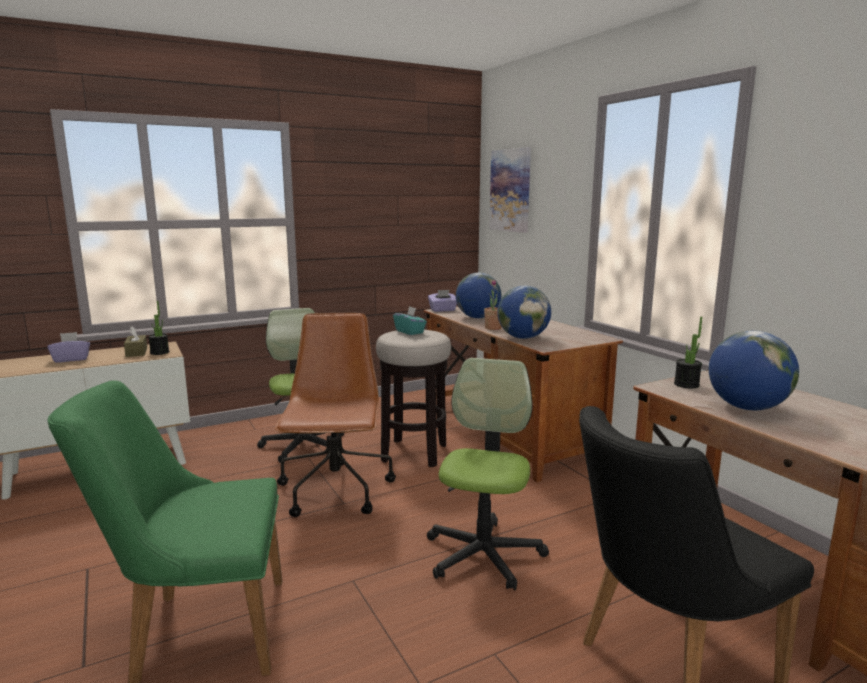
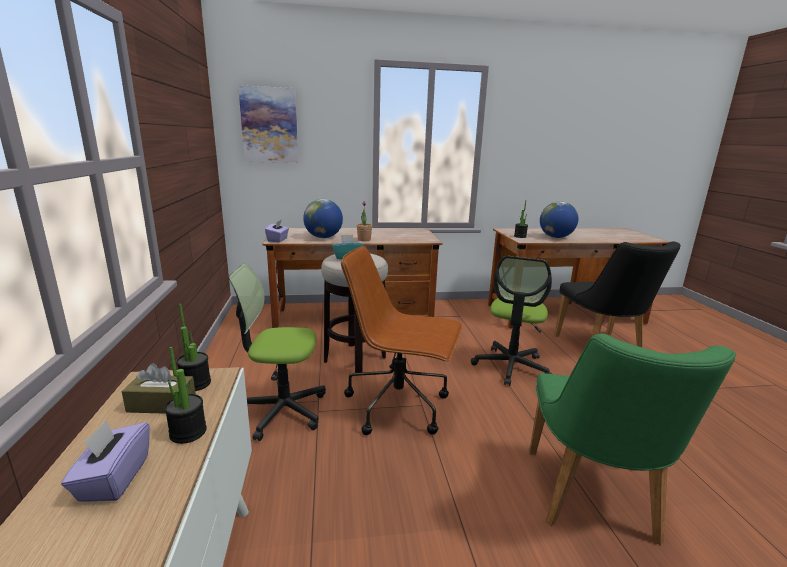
camera: 70 degrees left, 5 degrees up
(106, 361) = (188, 432): none -> potted plant
(483, 555) = (511, 367): office chair -> office chair turned 105 degrees counterclockwise
(523, 338) = (401, 239): globe -> none

